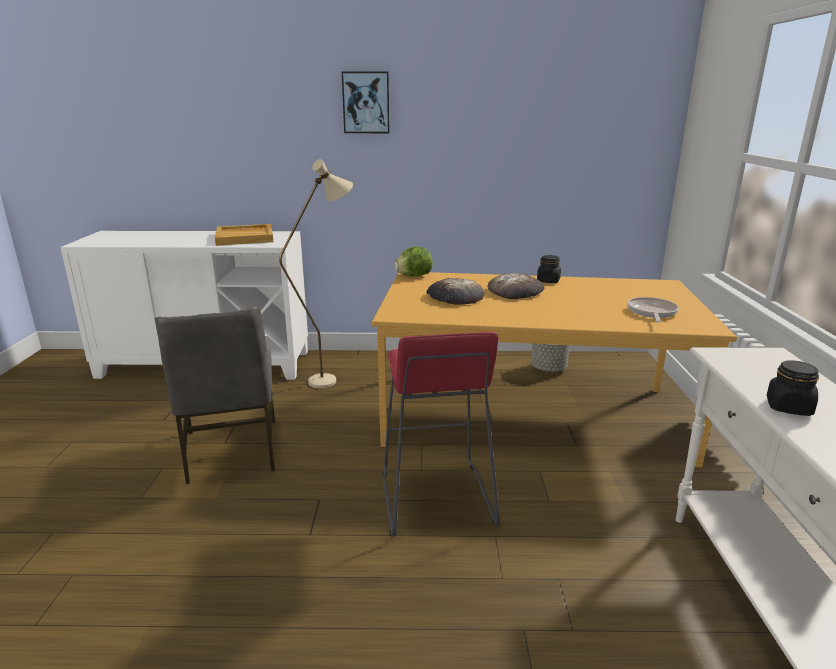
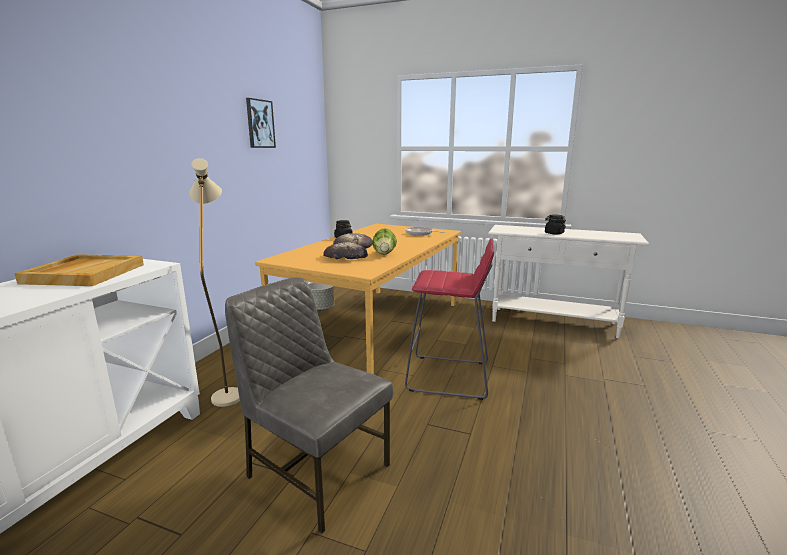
camera: 70 degrees left, 5 degrees down
(231, 451) = (316, 470): grey chair -> grey chair turned 150 degrees counterclockwise
(366, 102) = (159, 104): picture -> picture (260, 124)
(413, 276) = (277, 259): lettuce -> lettuce (384, 254)

